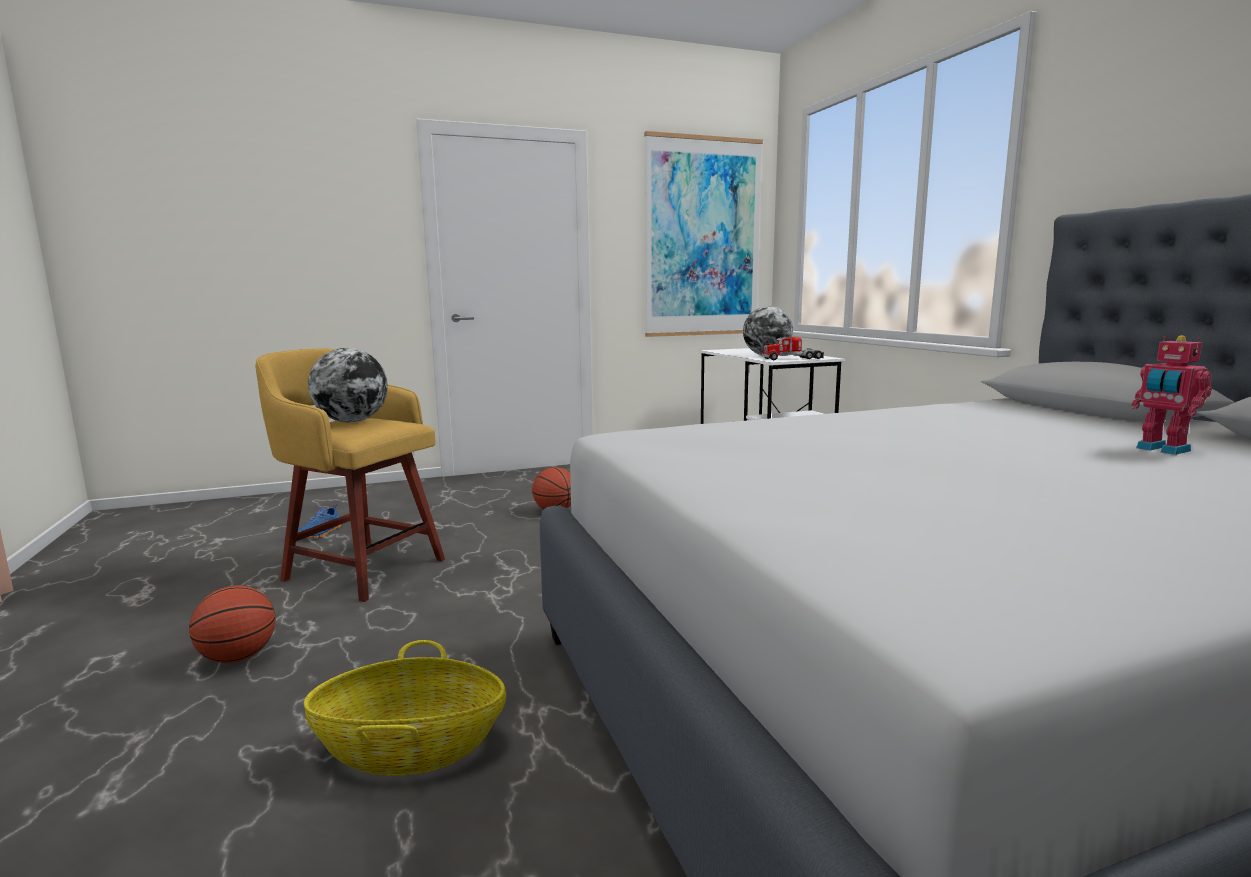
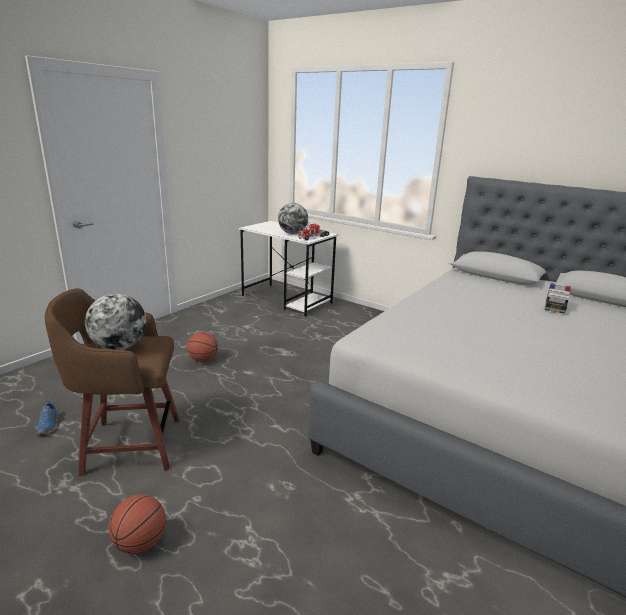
camera: 35 degrees left, 10 degrees up
(362, 568) = (129, 445): yellow stool -> brown stool
(411, 747) = (324, 545): basket -> none
(702, 238) = (232, 150): picture -> none
(1161, 450) = (555, 307): toy robot -> toy car

